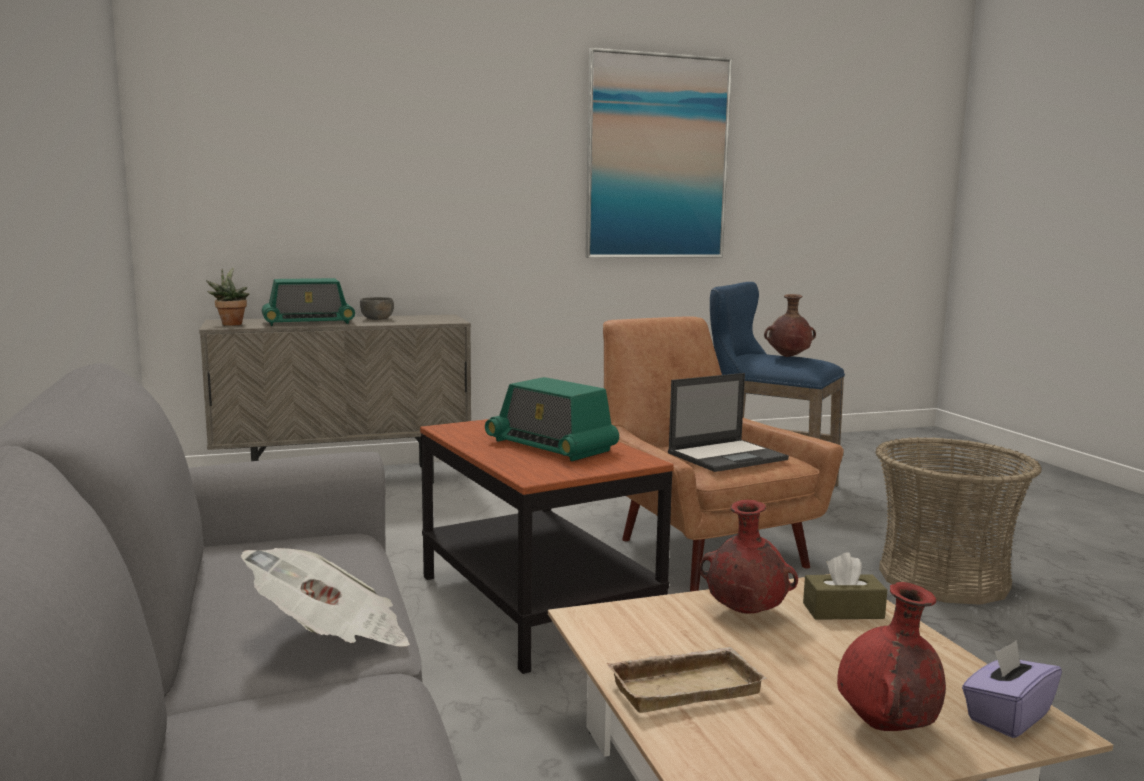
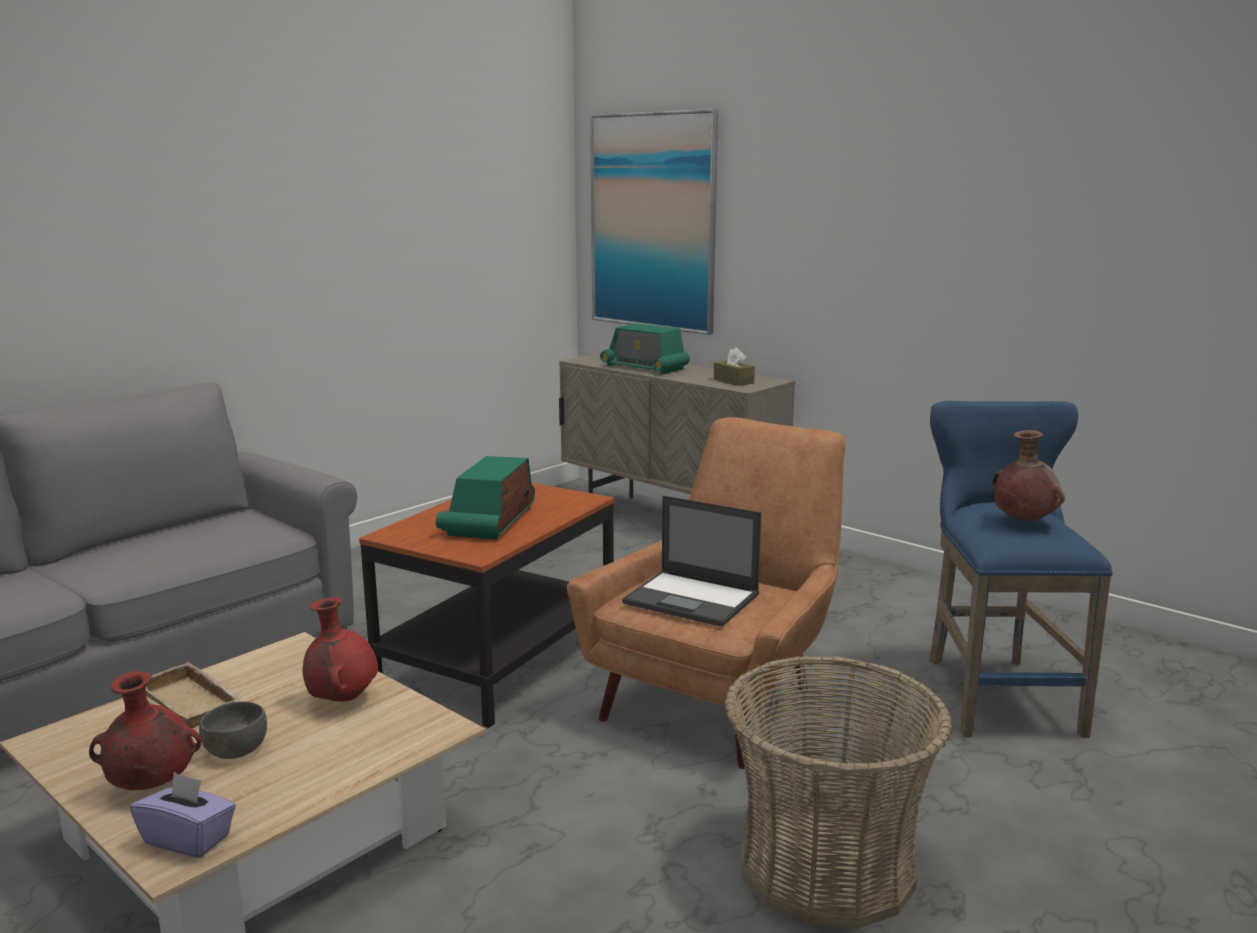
camera: 60 degrees right, 5 degrees up
(231, 324) = (596, 359): potted plant -> none
(332, 637) = (117, 571): newspaper -> none
(377, 319) = (705, 373): grey bowl -> grey bowl (235, 750)
(657, 158) = (1061, 206): picture -> picture (652, 222)
(843, 611) = (378, 740): brown tissue box -> brown tissue box (733, 381)

